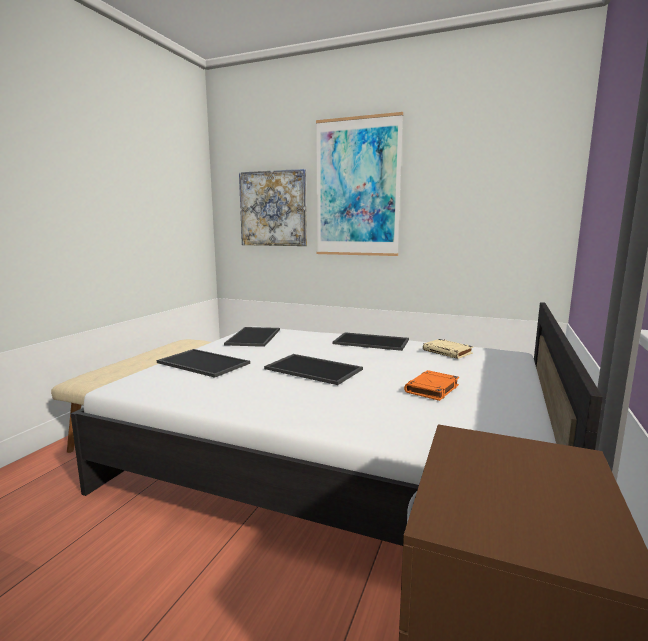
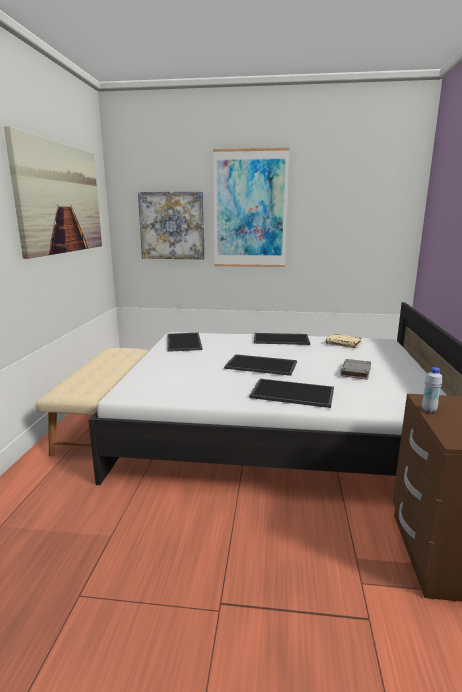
camera: 15 degrees left, 5 degrees up
(133, 173) = (60, 198): none -> picture
(201, 363) = (168, 368): tray -> tray (291, 393)
(432, 389) = (355, 372): orange book -> grey book
(445, 456) = (428, 410): none -> white bottle

